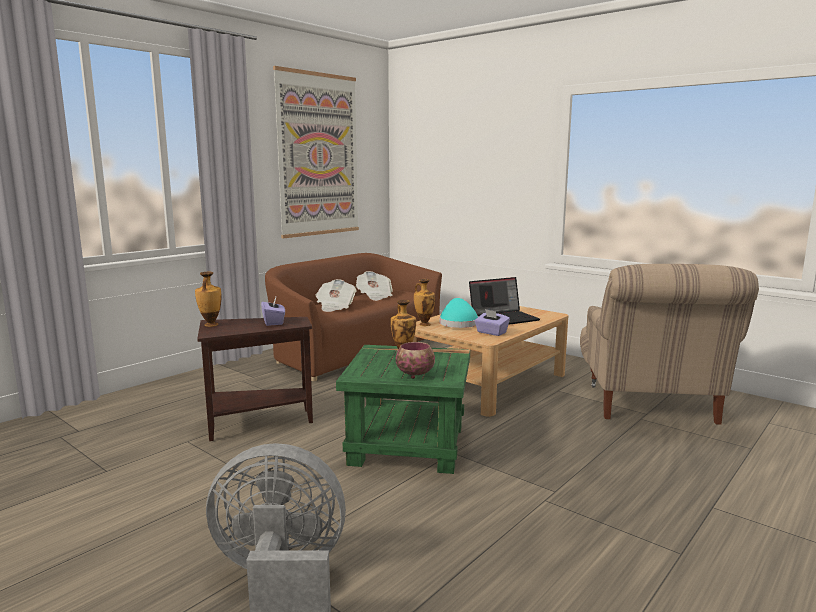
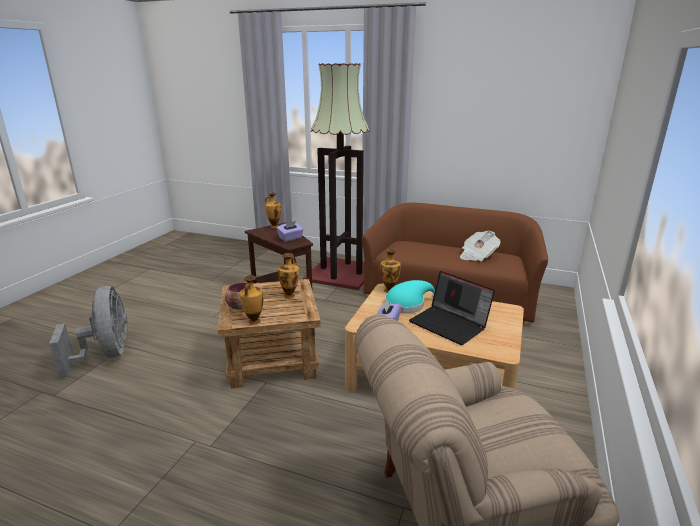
camera: 70 degrees right, 10 degrees up
(233, 383) = (342, 273): none -> floor lamp
(318, 155) = (496, 109): picture -> none
(335, 307) = (421, 250): newspaper -> none
(409, 444) = (273, 360): green side table -> brown side table
(456, 372) = (253, 322): none -> vase

